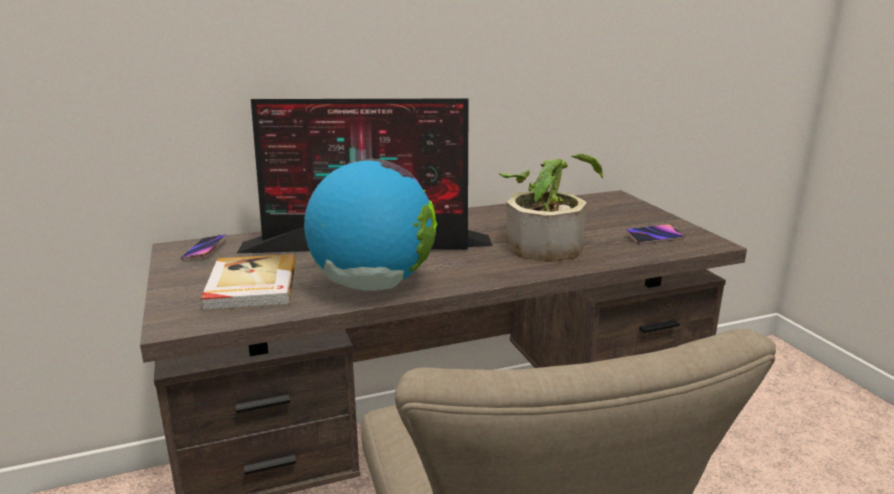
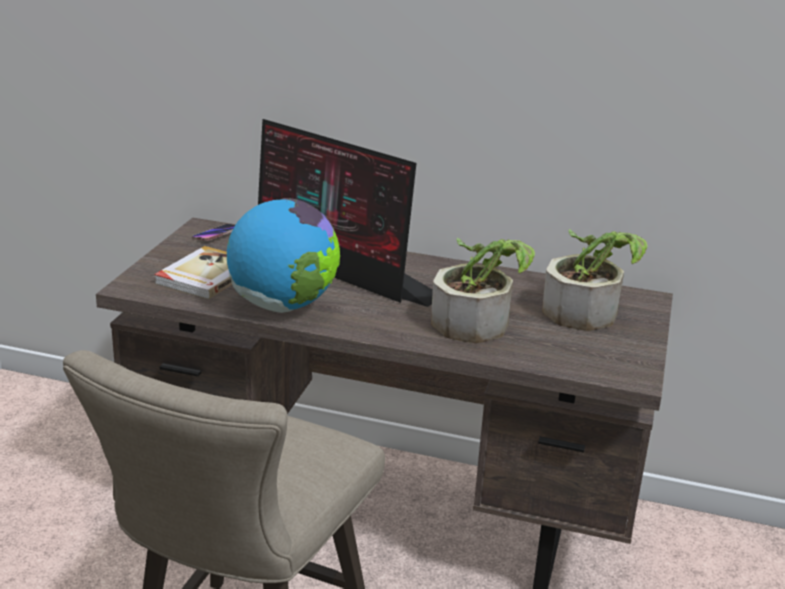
camera: 35 degrees right, 5 degrees up
(598, 213) = (588, 310): none -> potted plant
(653, 237) = (590, 352): phone -> none

